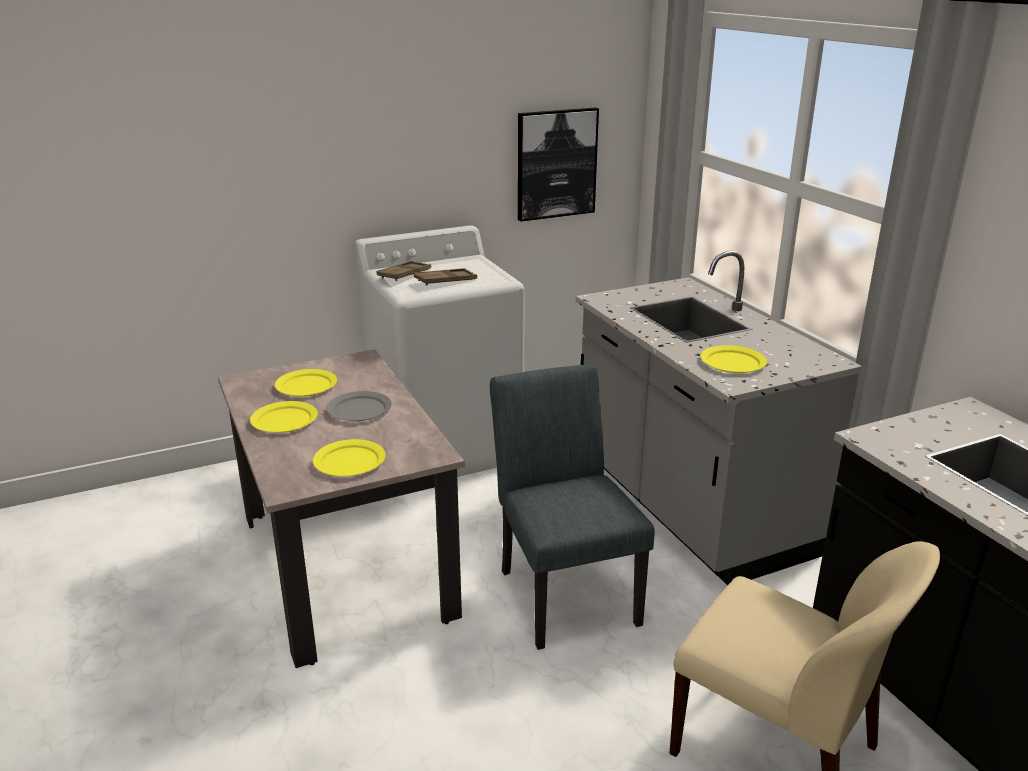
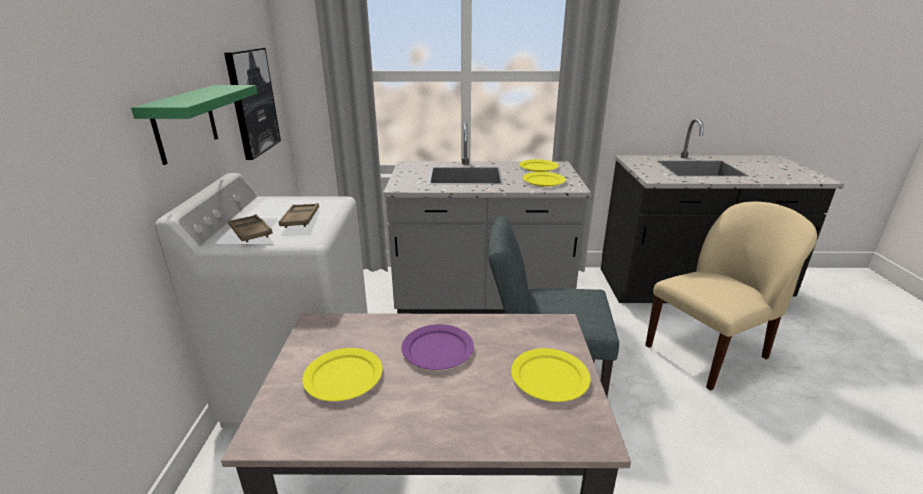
camera: 65 degrees left, 0 degrees up
(285, 420) = (422, 410): yellow plate -> yellow plate (538, 167)
(359, 409) = (437, 349): grey plate -> purple plate
(429, 172) = (185, 123): none -> green shelf

